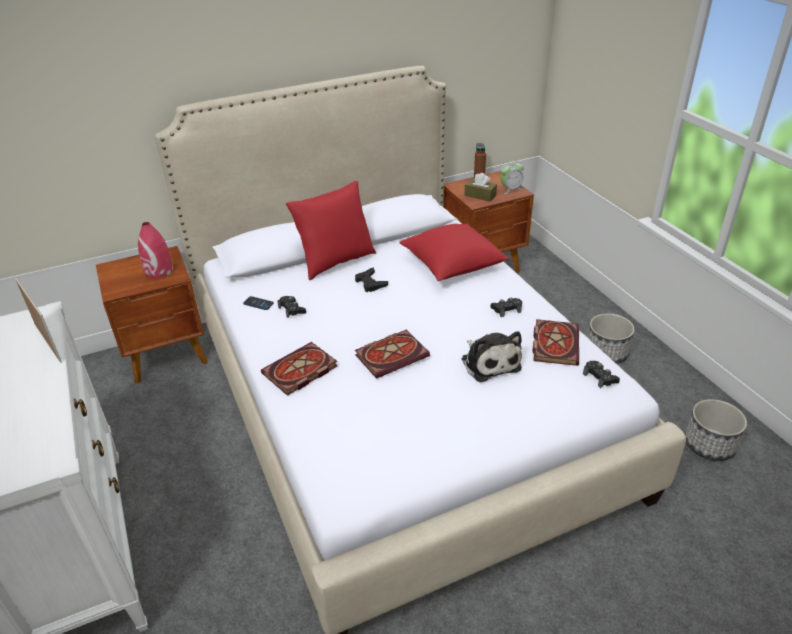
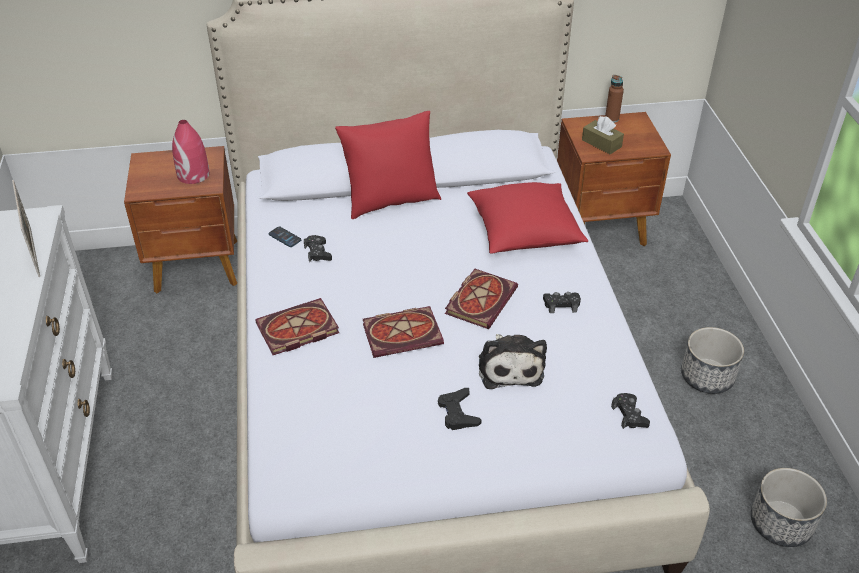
camera: 15 degrees right, 5 degrees up
(370, 283) = (418, 237): black game controller -> black game controller (458, 413)
(510, 189) = (644, 142): alarm clock -> none
(554, 343) = (597, 360): book -> book (480, 299)

